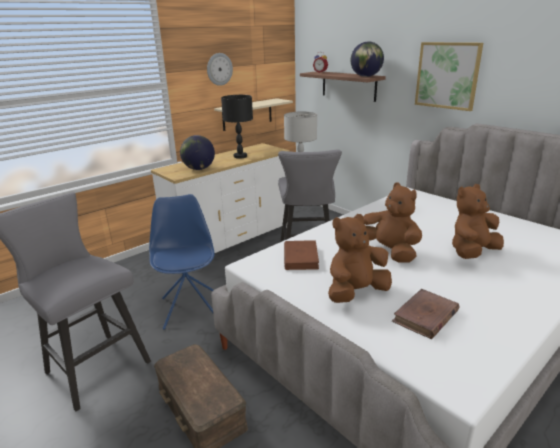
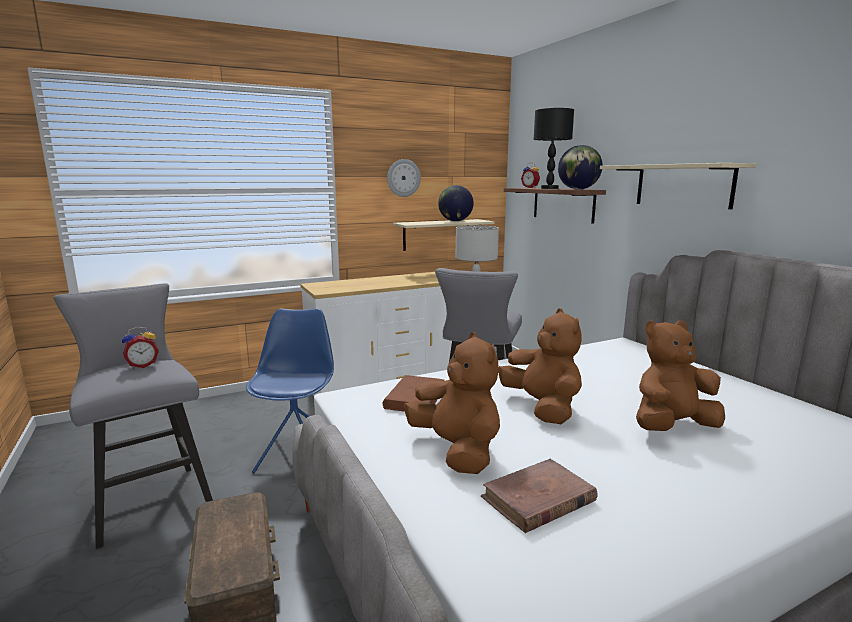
camera: 15 degrees right, 10 degrees down
(79, 265) = (143, 365): none -> alarm clock
(199, 169) = (352, 287): globe -> globe (455, 221)
(240, 156) = (412, 280): black table lamp -> black table lamp (549, 188)
(356, 292) = (457, 450): brown plush toy -> brown plush toy turned 75 degrees clockwise
(447, 75) = (683, 185): picture -> beige shelf

